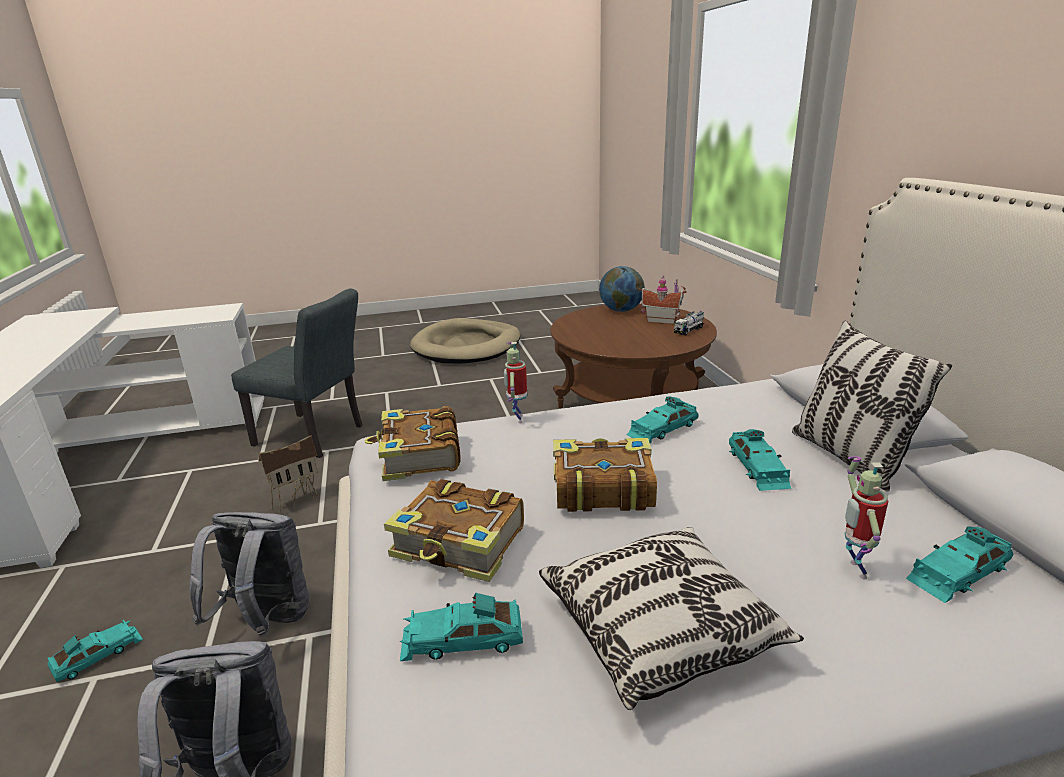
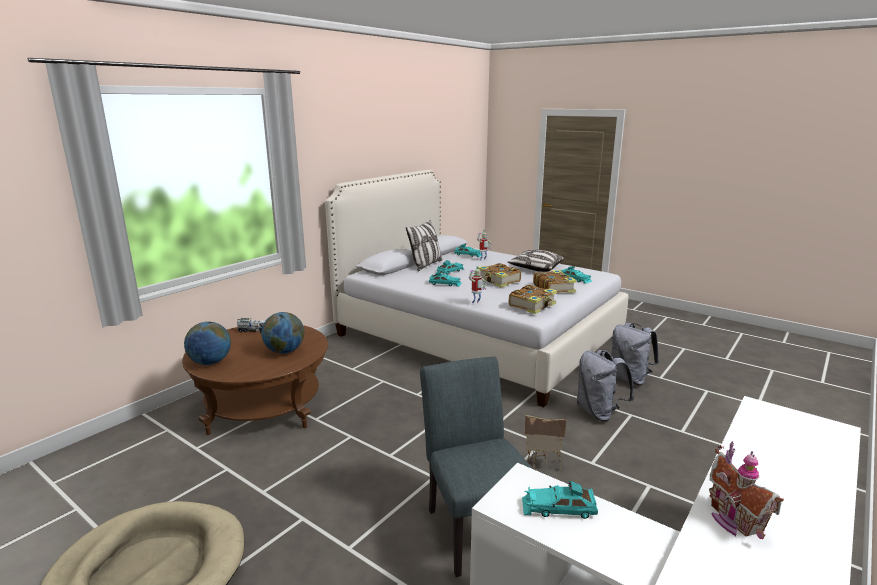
camera: 130 degrees left, 5 degrees down
(98, 655) = (681, 439): turquoise toy car -> turquoise toy car (558, 508)
(605, 335) = (284, 351): none -> globe
(661, 320) = (232, 343): toy house -> toy house (733, 520)

